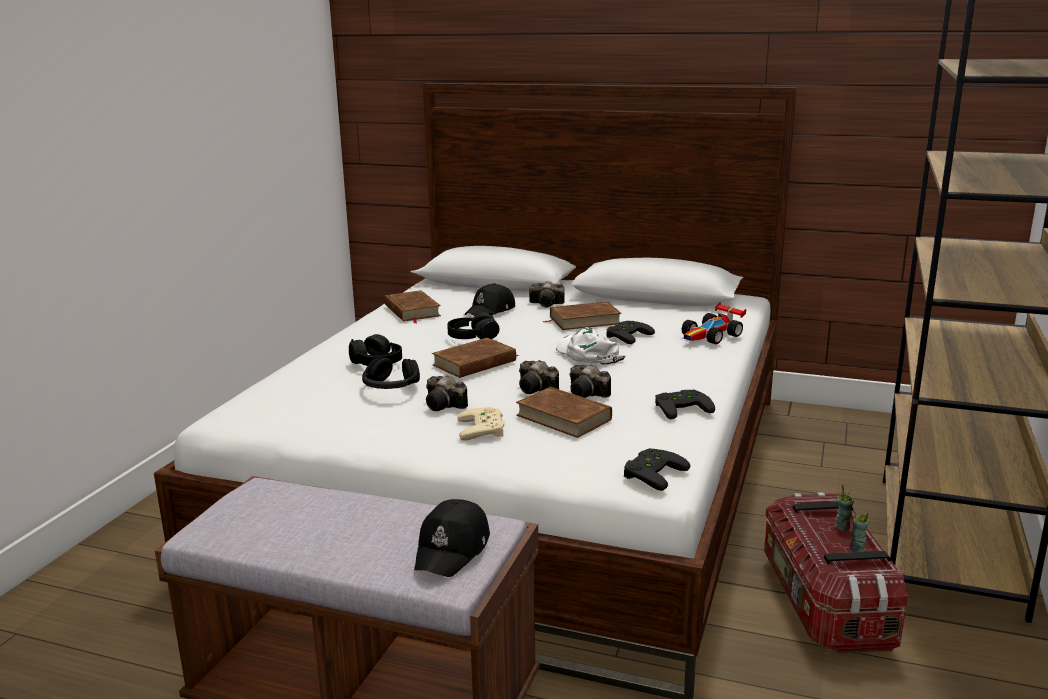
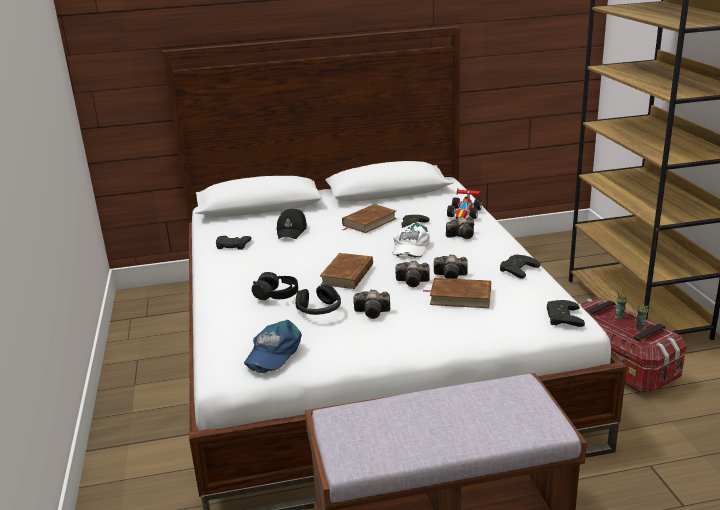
camera: 30 degrees left, 5 degrees up
(288, 410) = (273, 352): none -> blue cap
(412, 311) = (232, 245): brown book -> black game controller
(453, 549) = (525, 407): black cap -> none
(472, 337) = (313, 255): black headphones -> none
(485, 428) = (424, 320): beige game controller -> none
(548, 304) = (324, 215): camera -> camera (463, 235)
(588, 354) = (410, 247): white cap -> white cap turned 105 degrees counterclockwise

